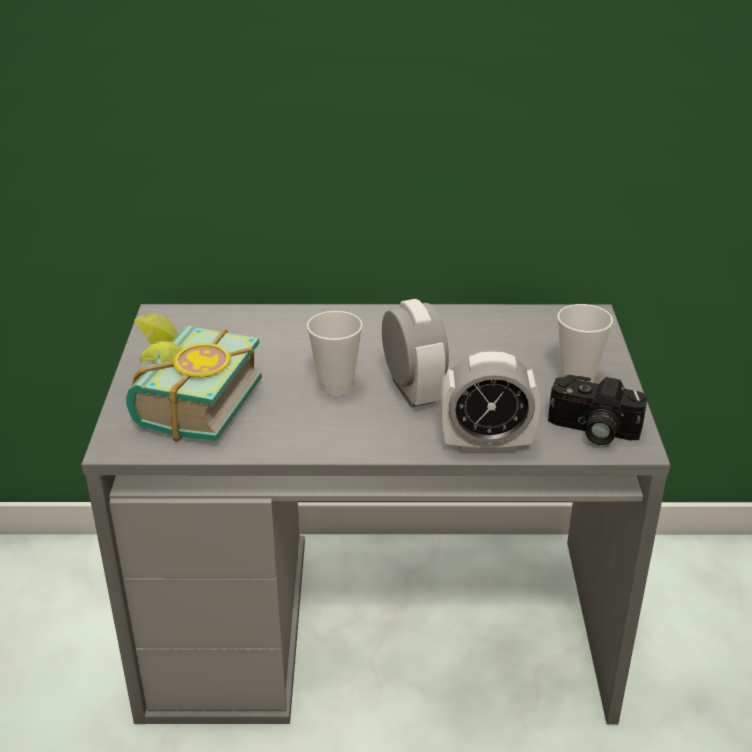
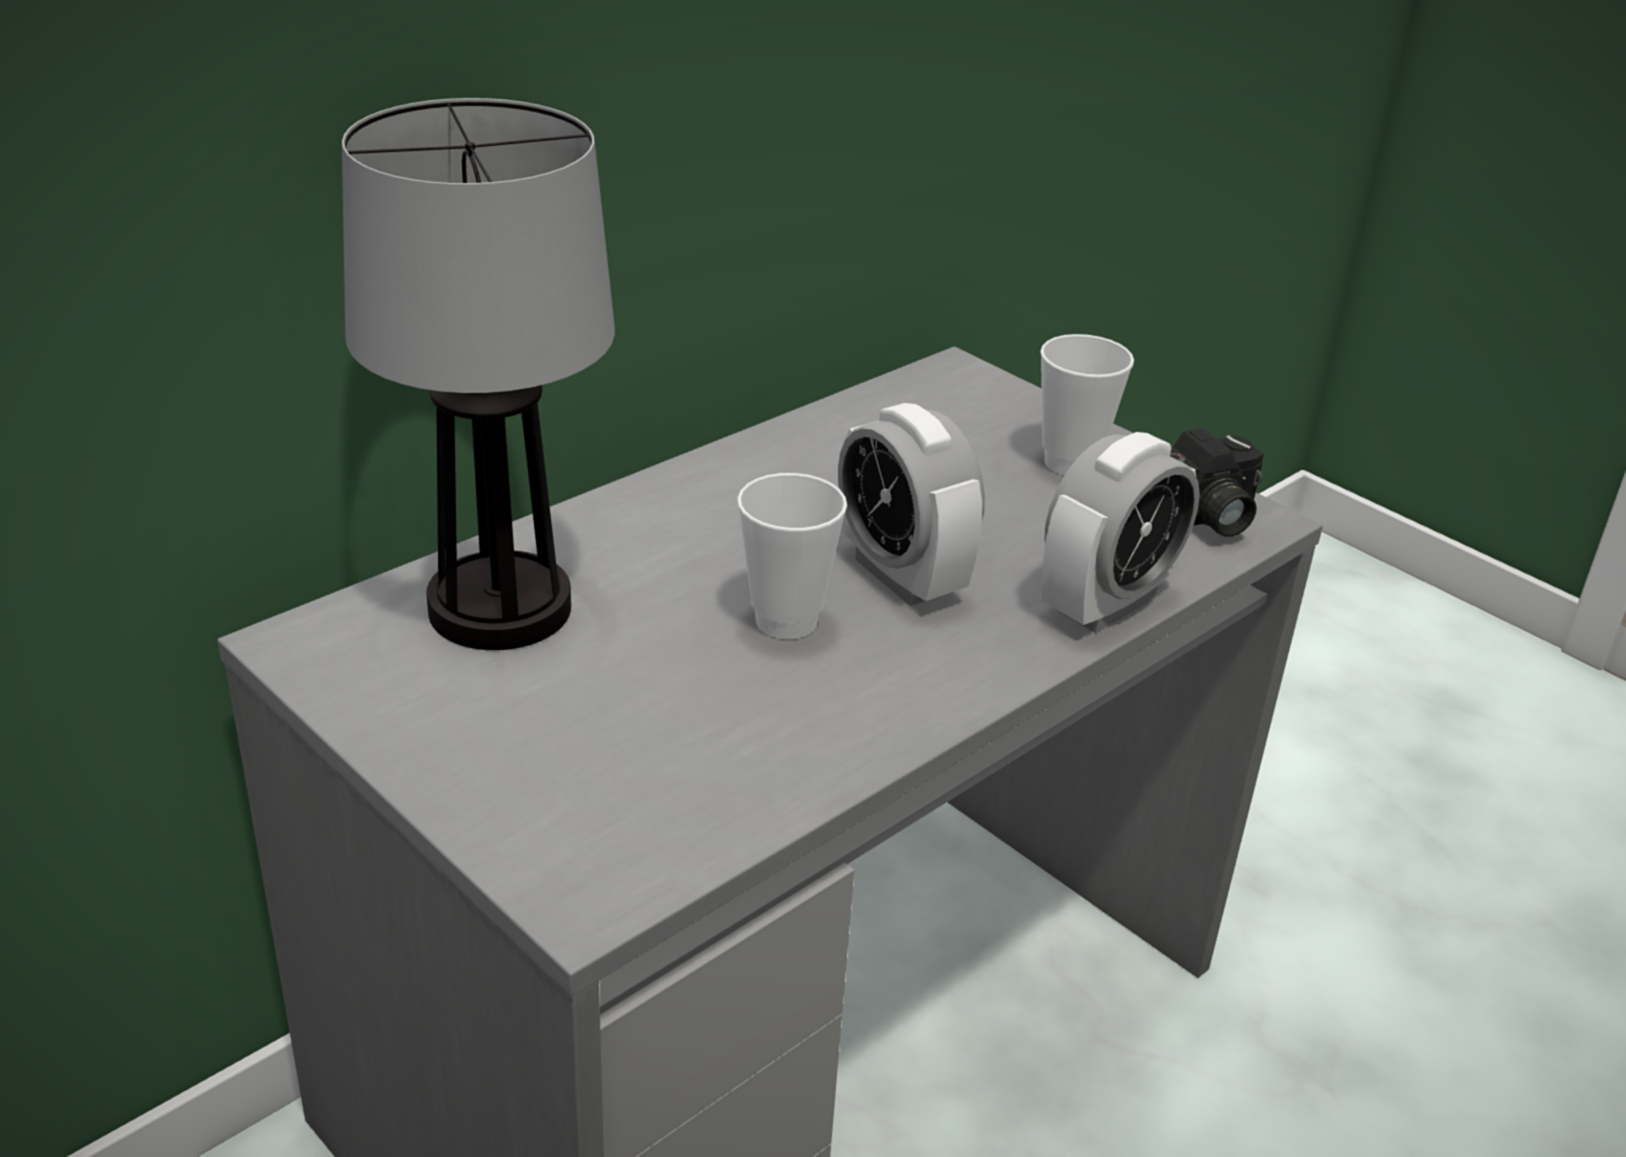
camera: 45 degrees left, 0 degrees up
(186, 404) = (595, 770): book -> none
(239, 333) = (496, 609): none -> table lamp
(413, 391) = (901, 575): alarm clock -> alarm clock turned 150 degrees counterclockwise

